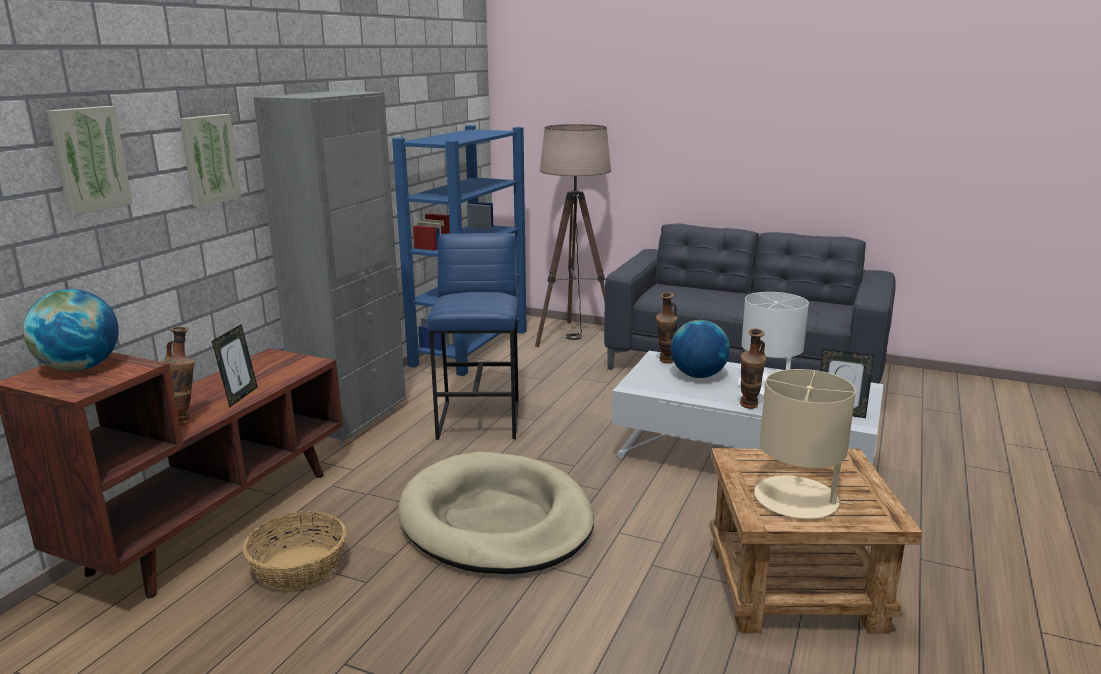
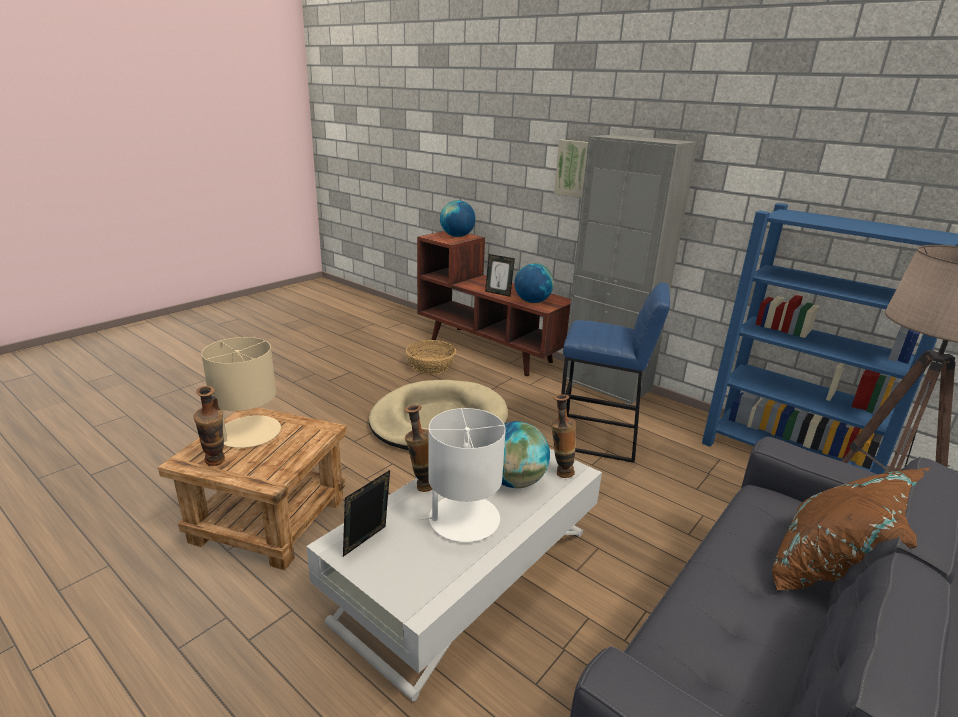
camera: 105 degrees right, 5 degrees up
(88, 159) = (510, 150): picture -> none
(186, 421) = (473, 285): vase -> vase (216, 464)
(282, 371) = (532, 301): none -> globe
(707, 290) = (831, 570): none -> brown pillow

